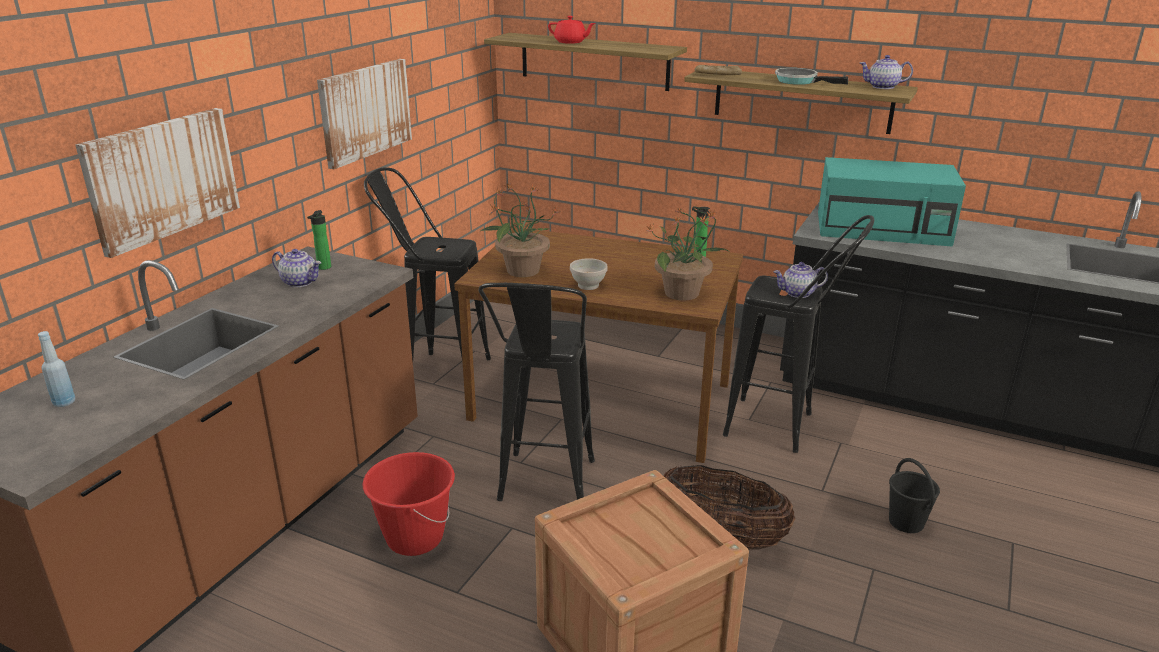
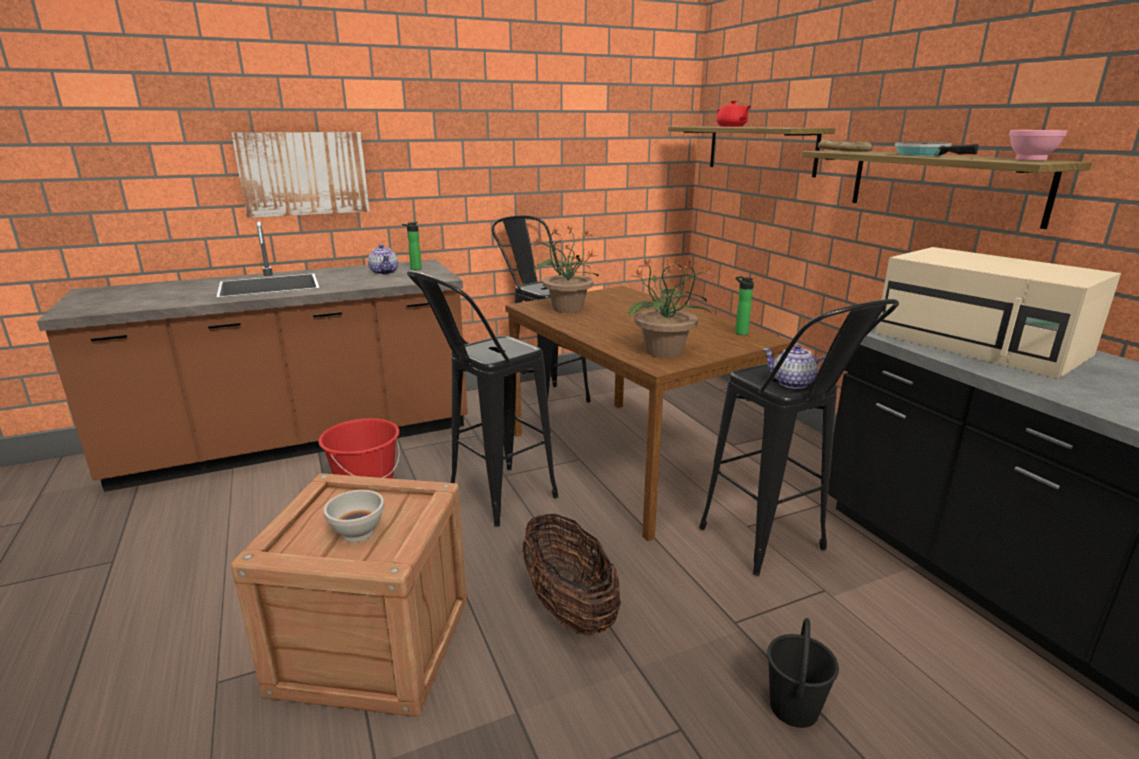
camera: 40 degrees right, 5 degrees down
(64, 402) = (152, 292): blue bottle -> none
(365, 111) = (519, 166): picture -> none
(587, 285) = (595, 328): white bowl -> white bowl (357, 532)
(882, 87) = (1031, 159): teapot -> pink bowl
(884, 228) = (982, 344): turquoise microwave -> beige microwave

